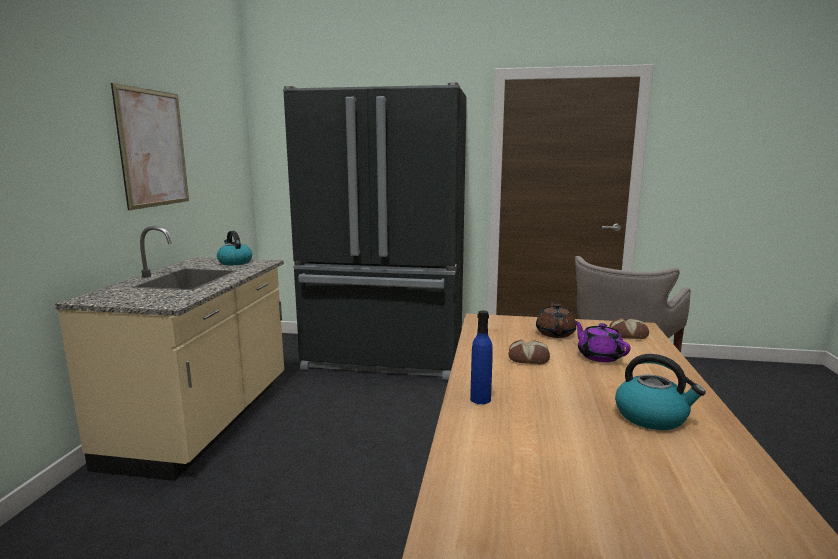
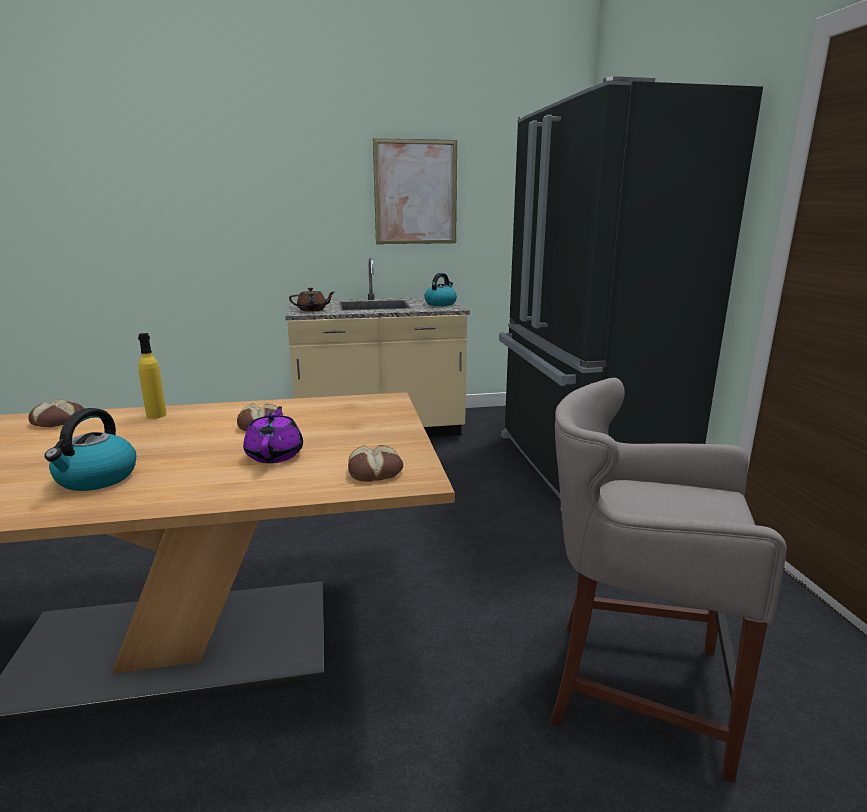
camera: 70 degrees right, 5 degrees up
(474, 454) = (59, 421): none -> bread
(480, 399) = (156, 415): blue bottle -> yellow bottle
(555, 333) = (354, 432): brown teapot -> brown teapot (312, 310)
(599, 356) = (275, 455): purple teapot -> purple teapot turned 45 degrees counterclockwise

